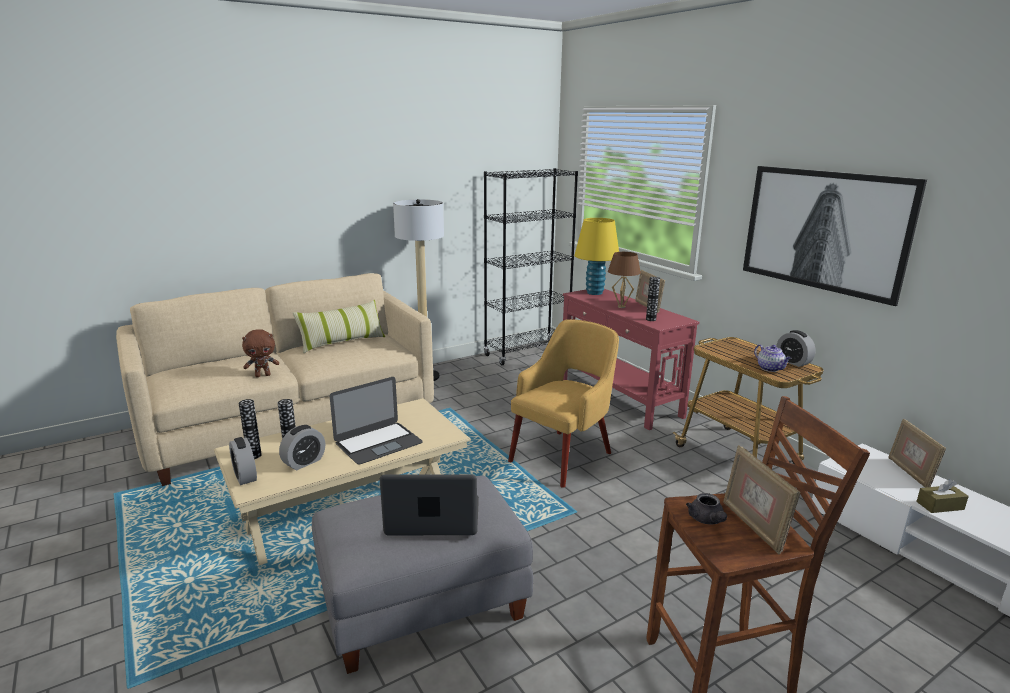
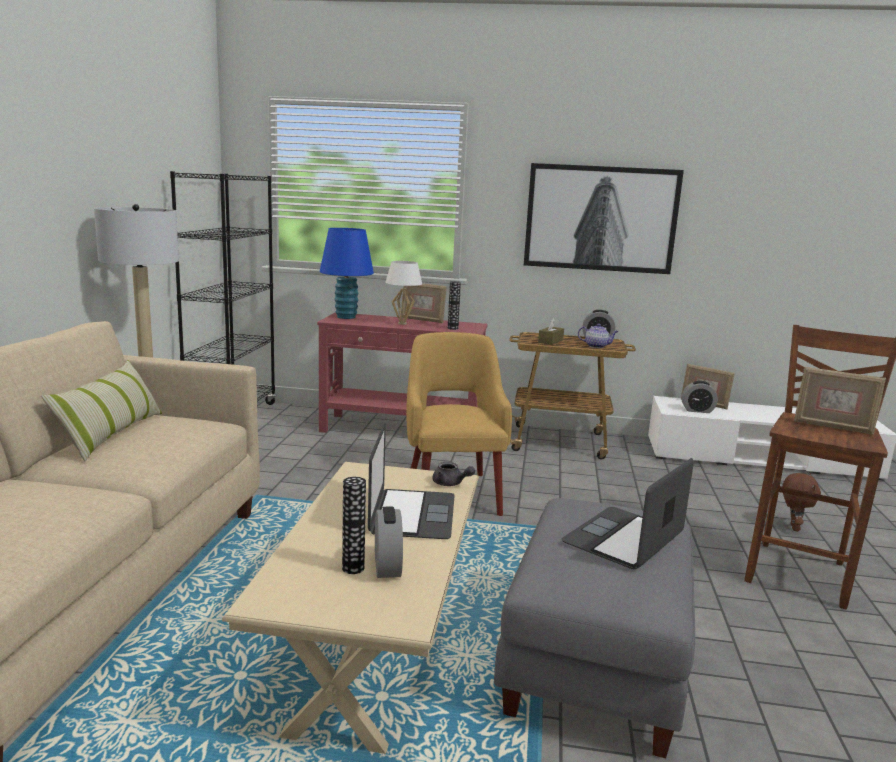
camera: 50 degrees left, 5 degrees down
(245, 476) = (359, 614): alarm clock -> alarm clock (697, 410)
(254, 455) = (307, 592): vase -> none
(263, 375) = (93, 503): brown plush toy -> brown plush toy (793, 527)
(594, 293) = (346, 317): yellow table lamp -> blue table lamp
(621, 307) = (402, 323): brown table lamp -> white table lamp
(707, 520) = (814, 433): grey teapot -> grey teapot (450, 484)
(940, 505) = (747, 415): brown tissue box -> brown tissue box (550, 341)

